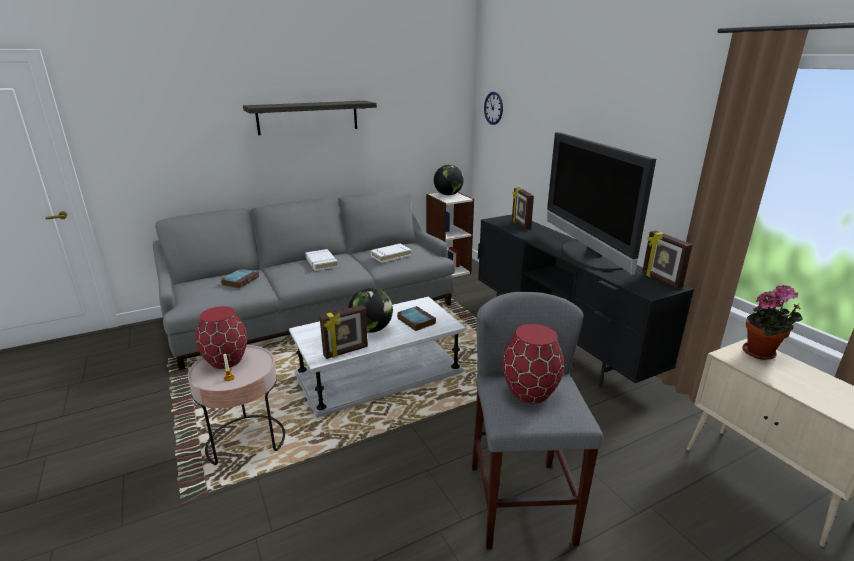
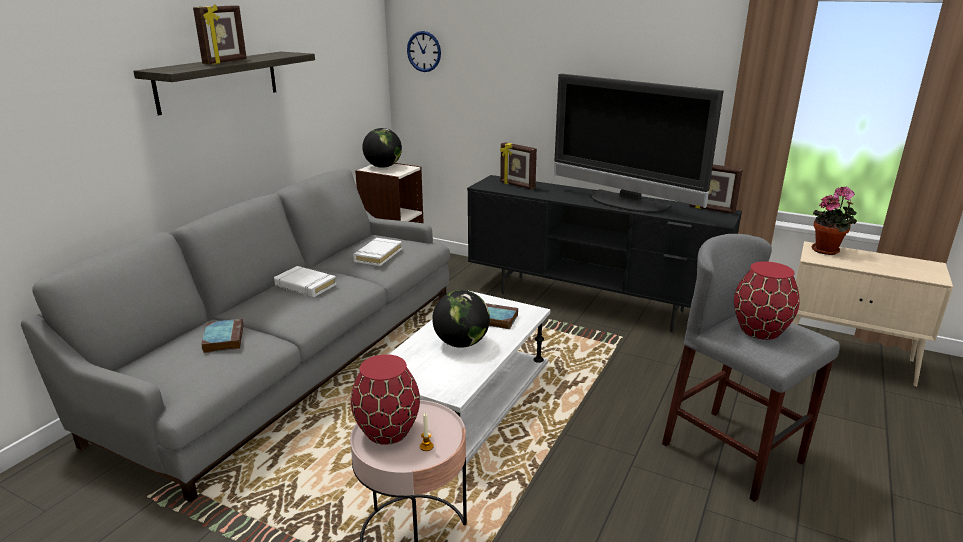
camera: 35 degrees left, 0 degrees up
(346, 352) = (471, 375): picture frame -> picture frame (226, 62)

